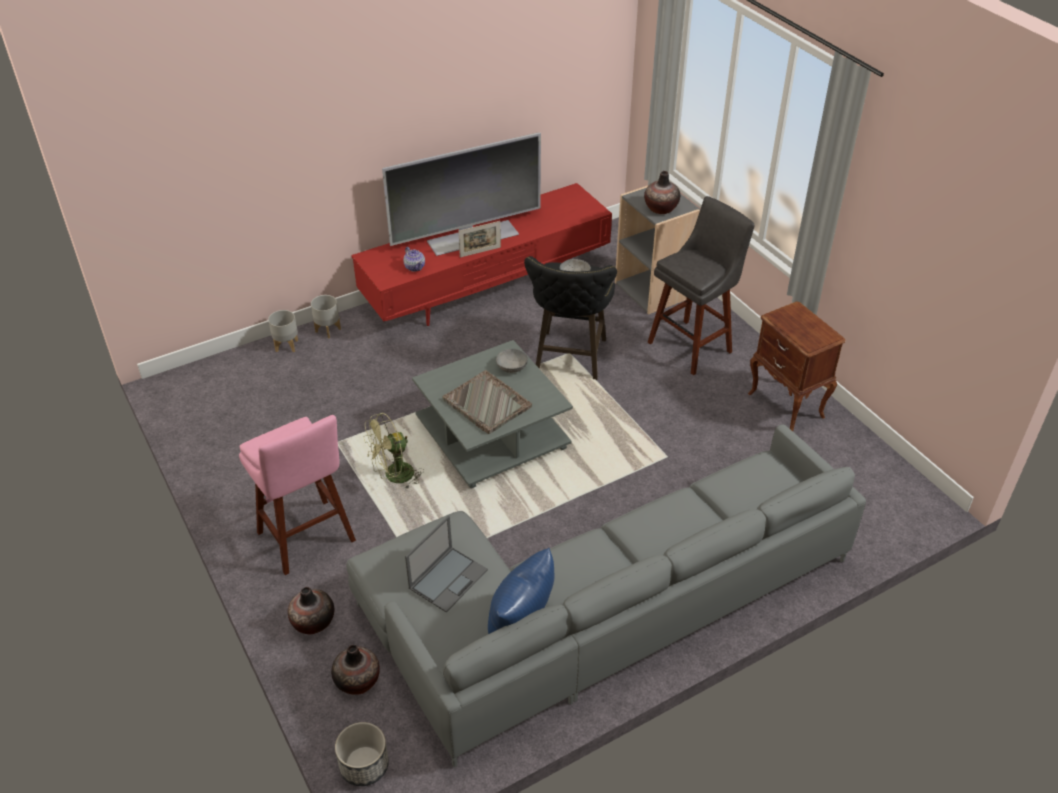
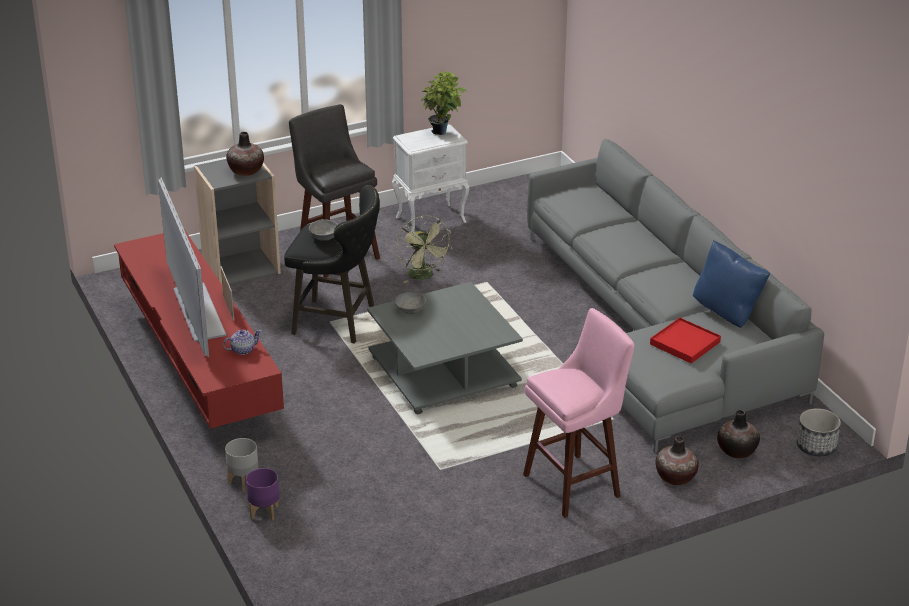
camera: 85 degrees left, 10 degrees down
(287, 345) = (264, 512): grey planter -> purple planter
(393, 477) = (494, 432): green fan -> green fan (424, 276)
(448, 578) = (684, 343): laptop -> red tray
(487, 404) = (461, 325): grey tray -> none
(786, 406) = (431, 219): brown nightstand -> white nightstand
(816, 334) = (442, 133): none -> potted plant

